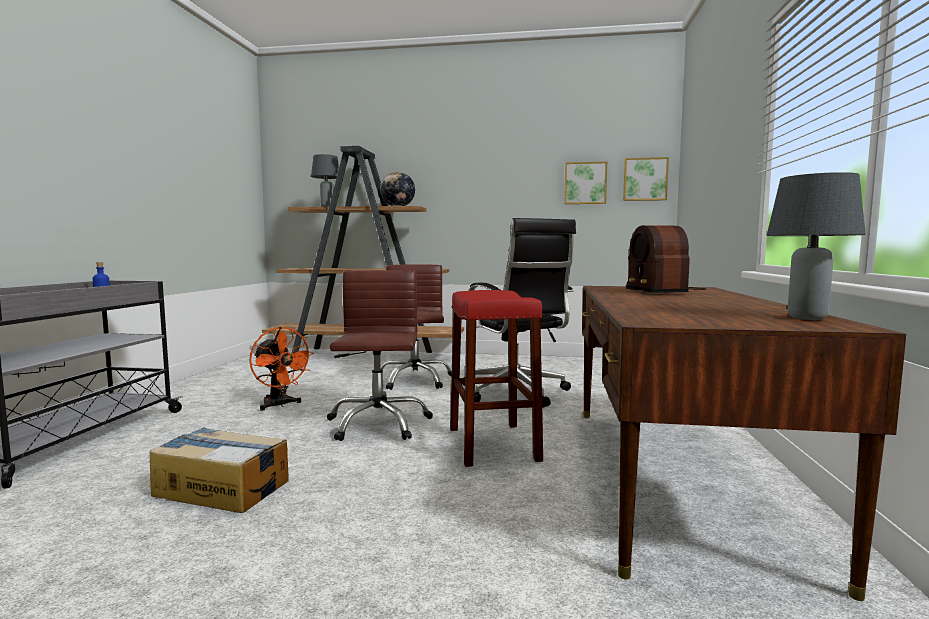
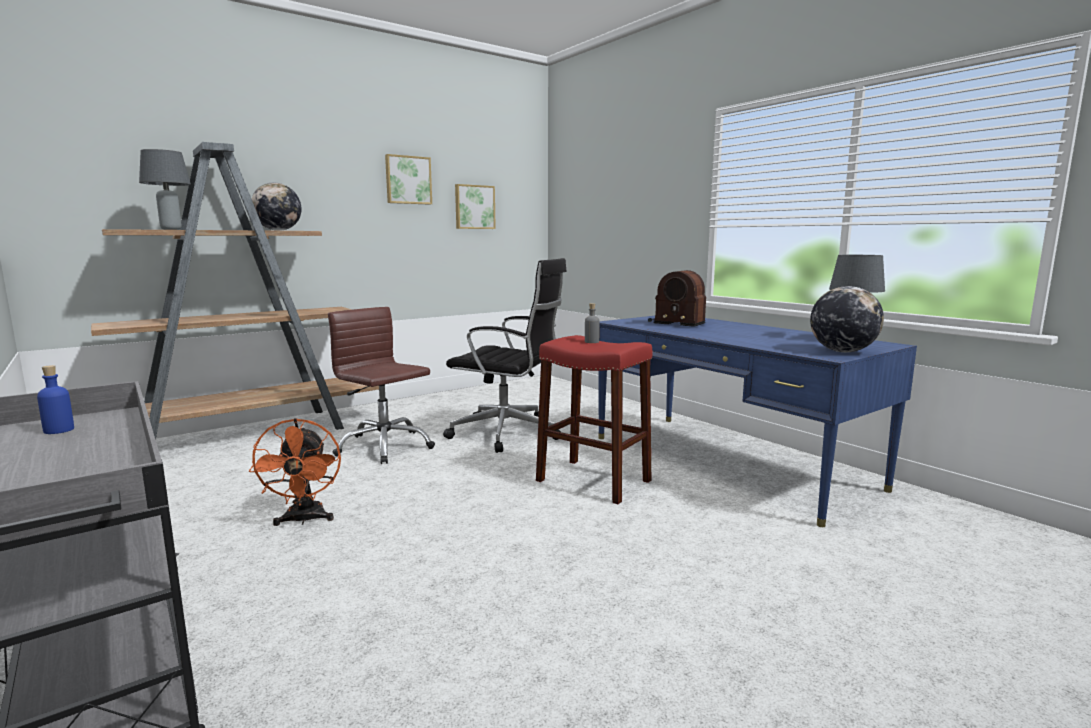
camera: 45 degrees left, 5 degrees up
(222, 488) = (487, 610): cardboard box -> none
(279, 405) = (304, 520): orange fan -> orange fan turned 75 degrees clockwise
(377, 424) = (465, 499): brown office chair -> none
(495, 294) = (591, 342): none -> grey bottle
(645, 179) = (523, 206): picture -> picture (408, 180)
(675, 476) = (727, 461): brown desk -> blue desk
(703, 322) = (842, 351): none -> globe

